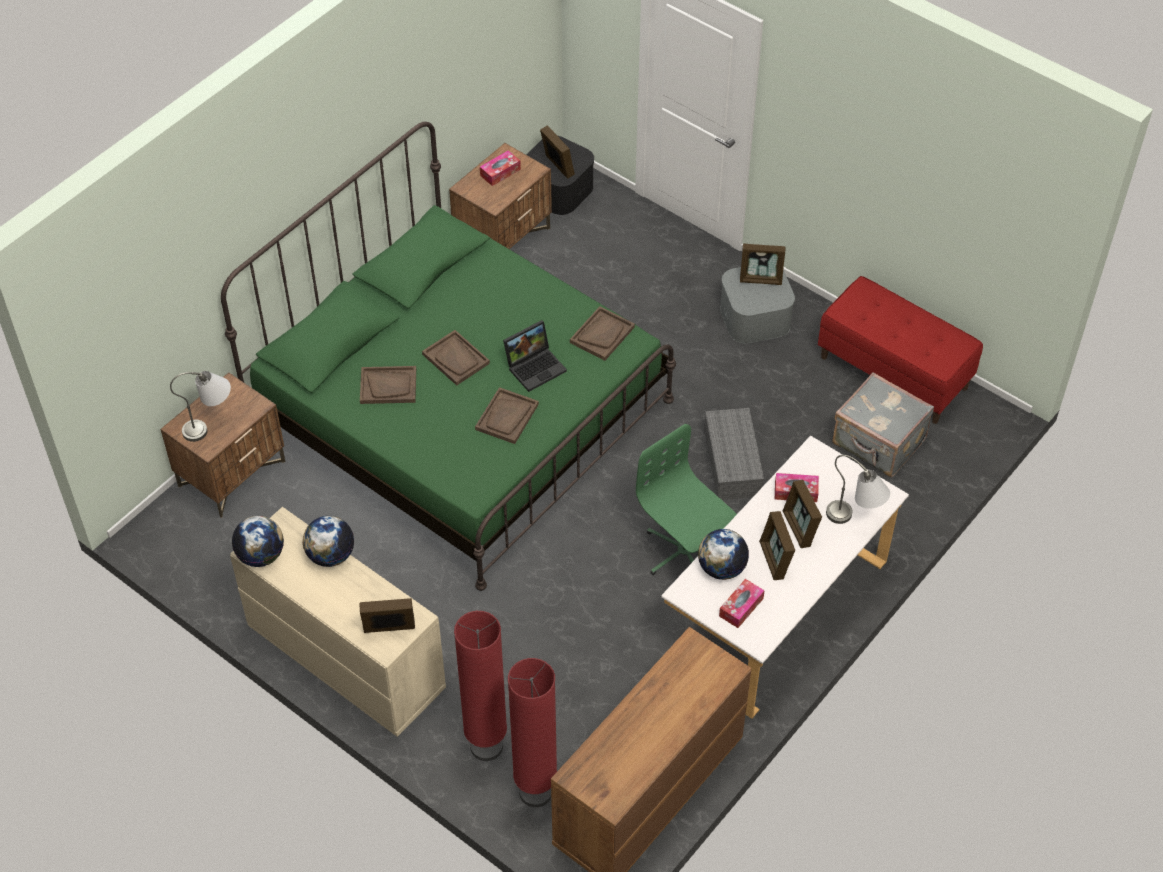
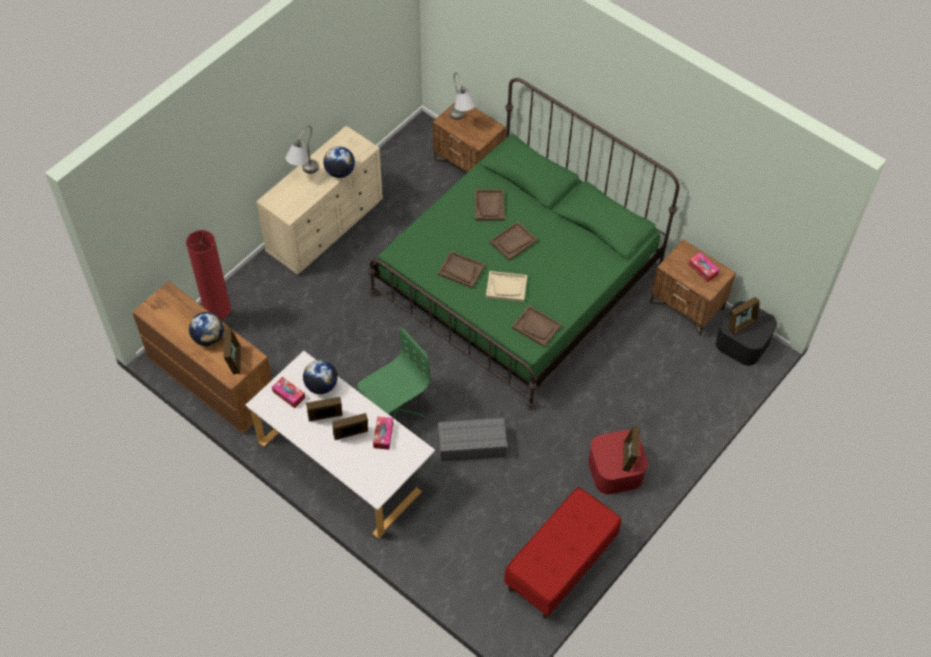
camera: 90 degrees right, 5 degrees up
(261, 555) = (342, 139): globe -> globe (208, 338)
(389, 630) = (282, 201): picture frame -> picture frame (234, 360)
(486, 746) = (255, 297): red floor lamp -> none
(535, 366) = (506, 287): laptop -> beige tray
(755, 317) = (615, 470): grey storage box -> red storage box
(855, 521) = (355, 470): grey table lamp -> grey table lamp (303, 174)
(878, 443) = (489, 545): grey suitcase -> none

